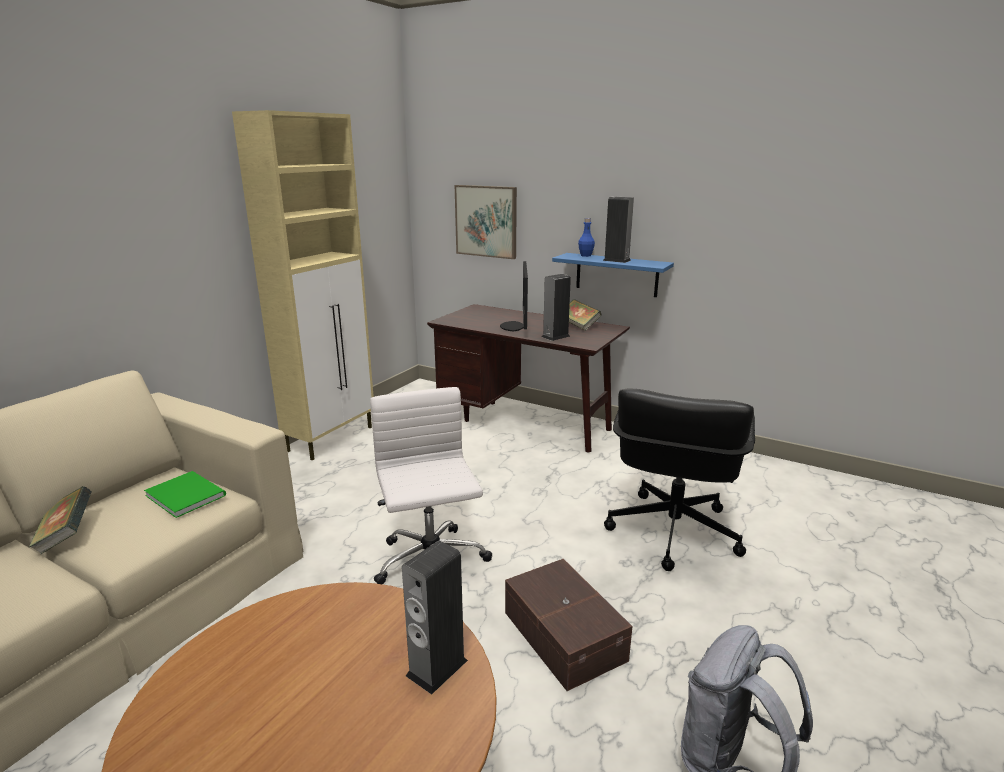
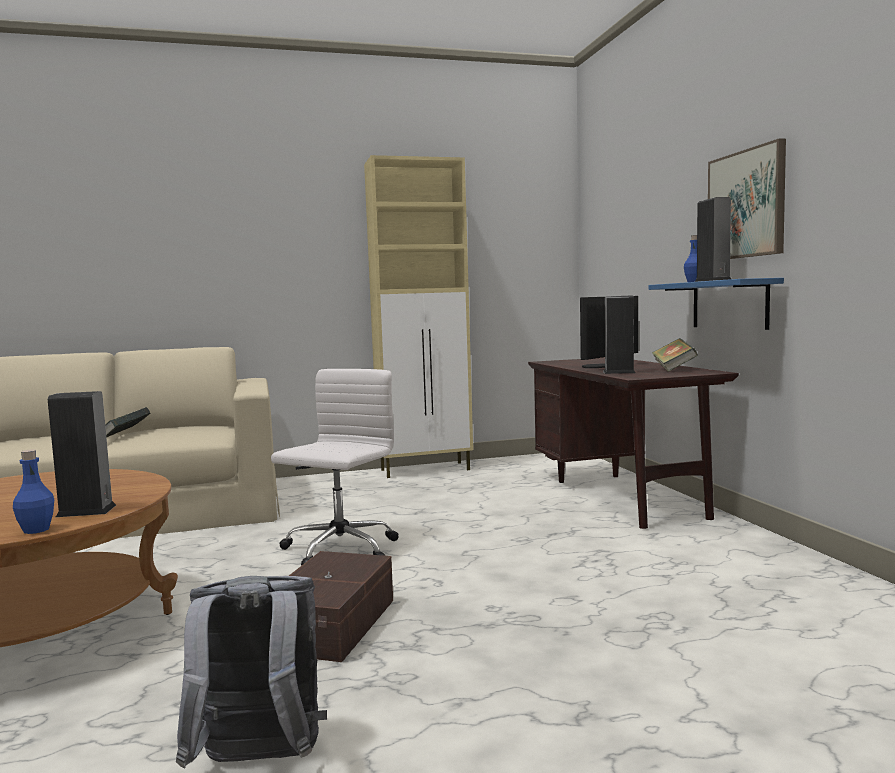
camera: 45 degrees right, 15 degrees down
(186, 494) = (201, 432): green book -> none
(467, 719) = (36, 530): none -> blue bottle
(486, 221) = (625, 260): picture -> picture (746, 204)
(671, 532) = (597, 607): black office chair -> none

